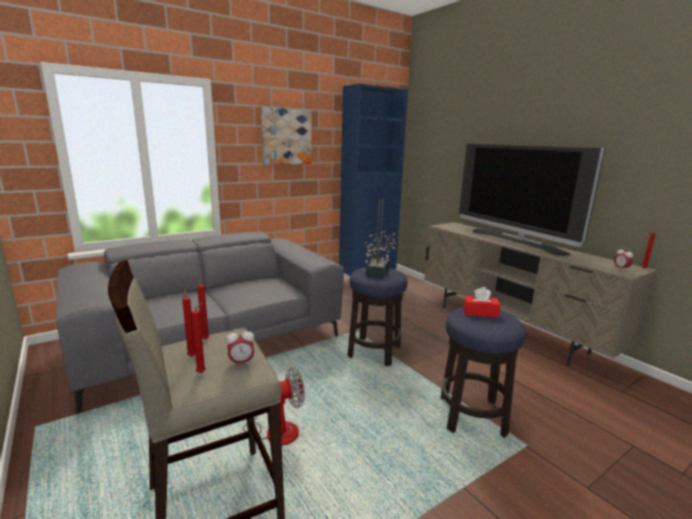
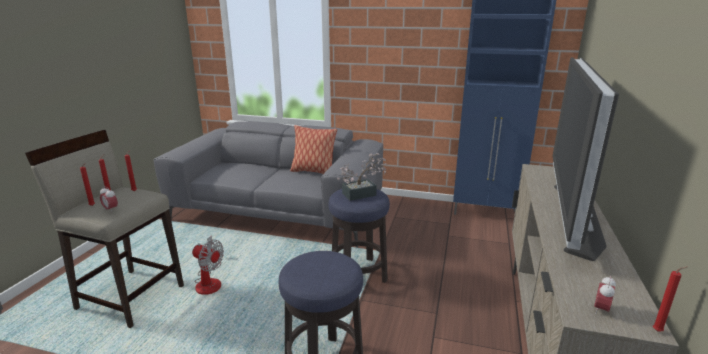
camera: 50 degrees right, 5 degrees up
(253, 281) = (313, 172): none -> pillow
(286, 136) = (399, 38): picture -> none
(480, 312) = (329, 262): red tissue box -> none

